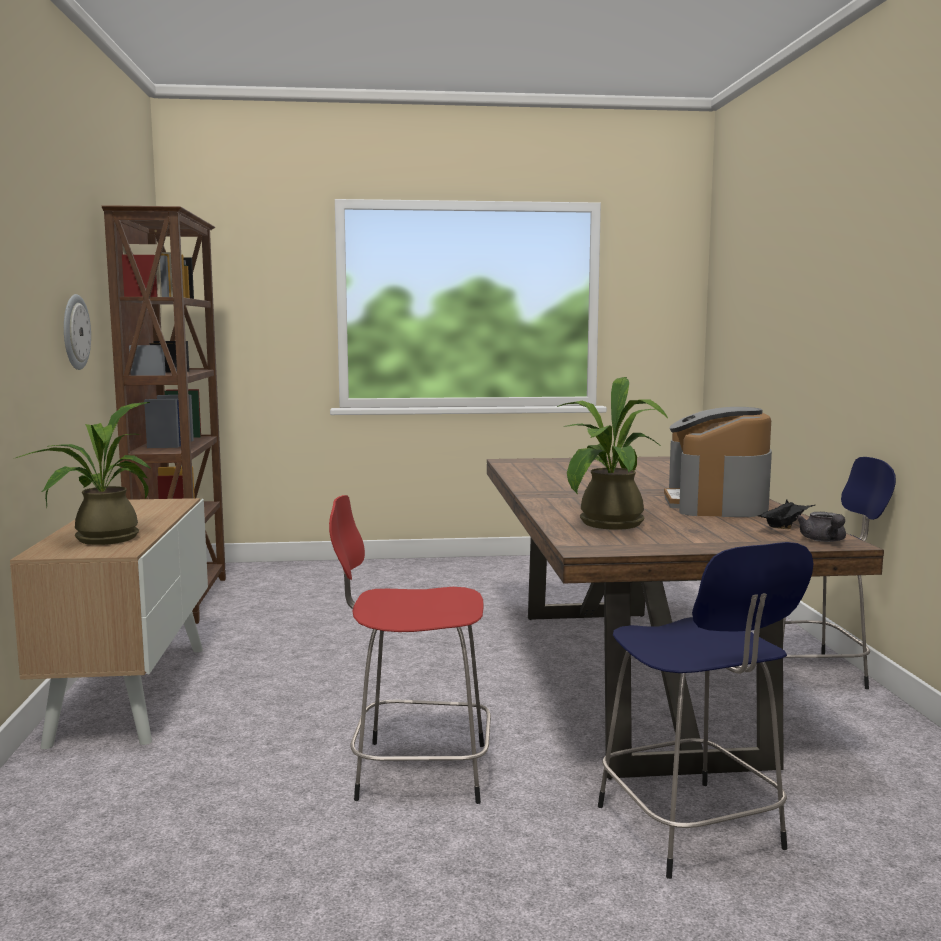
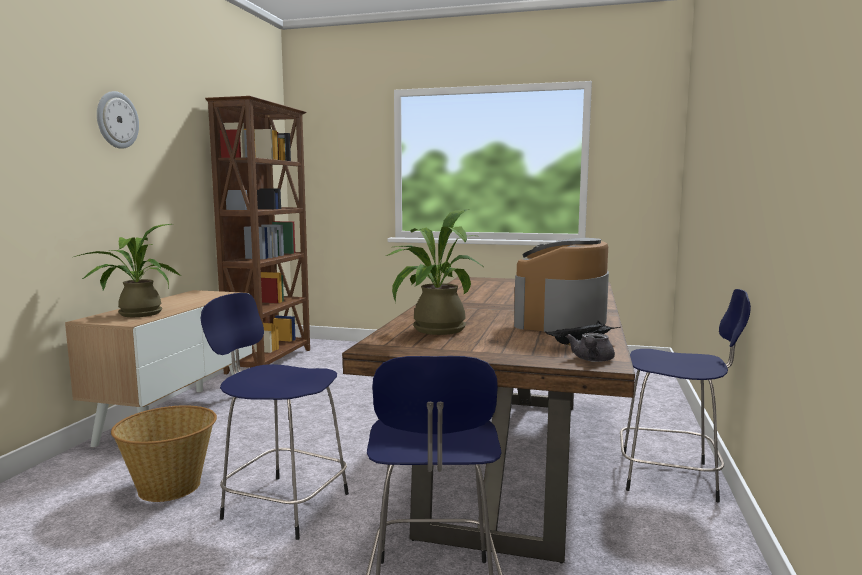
camera: 20 degrees right, 0 degrees up
(74, 332) = (169, 179): wall clock -> wall clock (116, 120)
(237, 777) = (170, 486): none -> basket
(416, 771) = (282, 504): red stool -> blue stool

